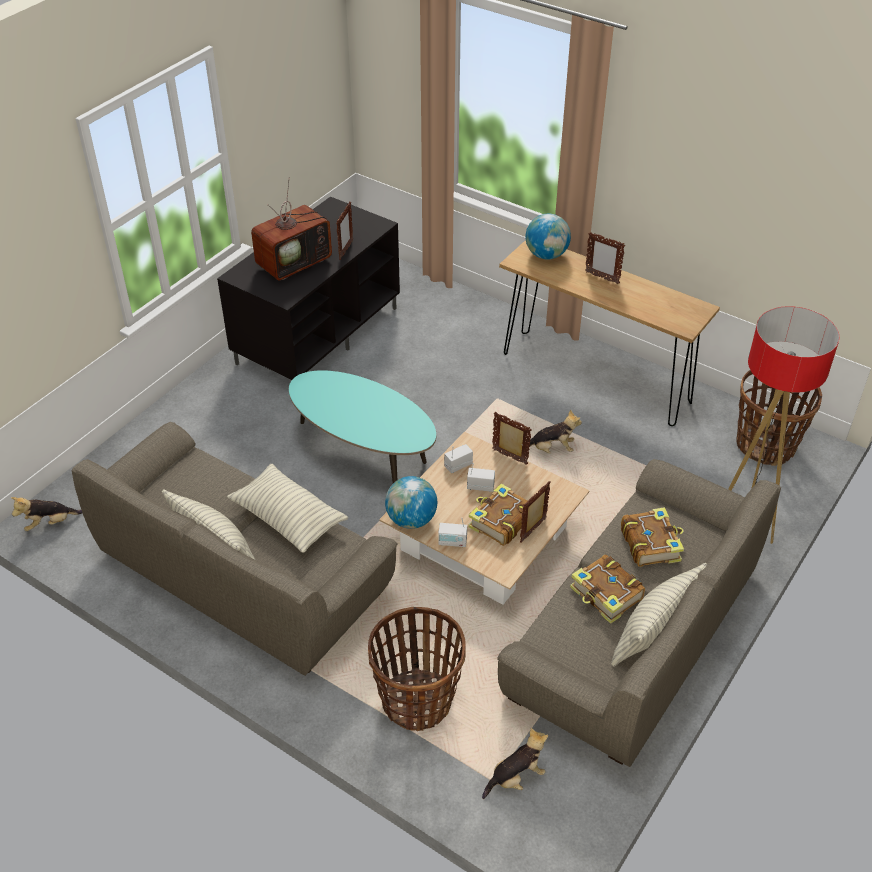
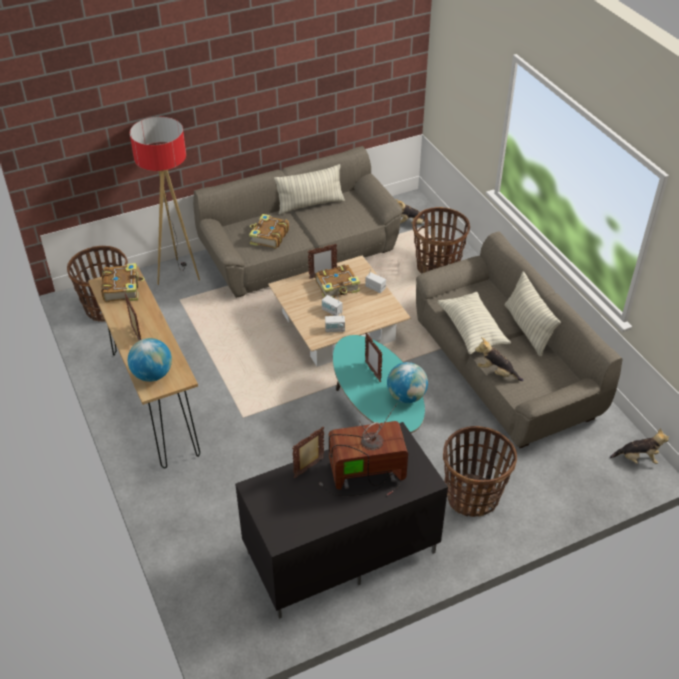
camera: 150 degrees left, 0 degrees up
(221, 419) = (472, 496): none -> basket
(411, 520) = (391, 309): globe -> globe (406, 396)
(510, 457) = (297, 321): picture frame -> picture frame (373, 372)
(551, 449) = (242, 363): plush toy -> plush toy (496, 372)
(606, 595) = (318, 225): book -> book (122, 288)

